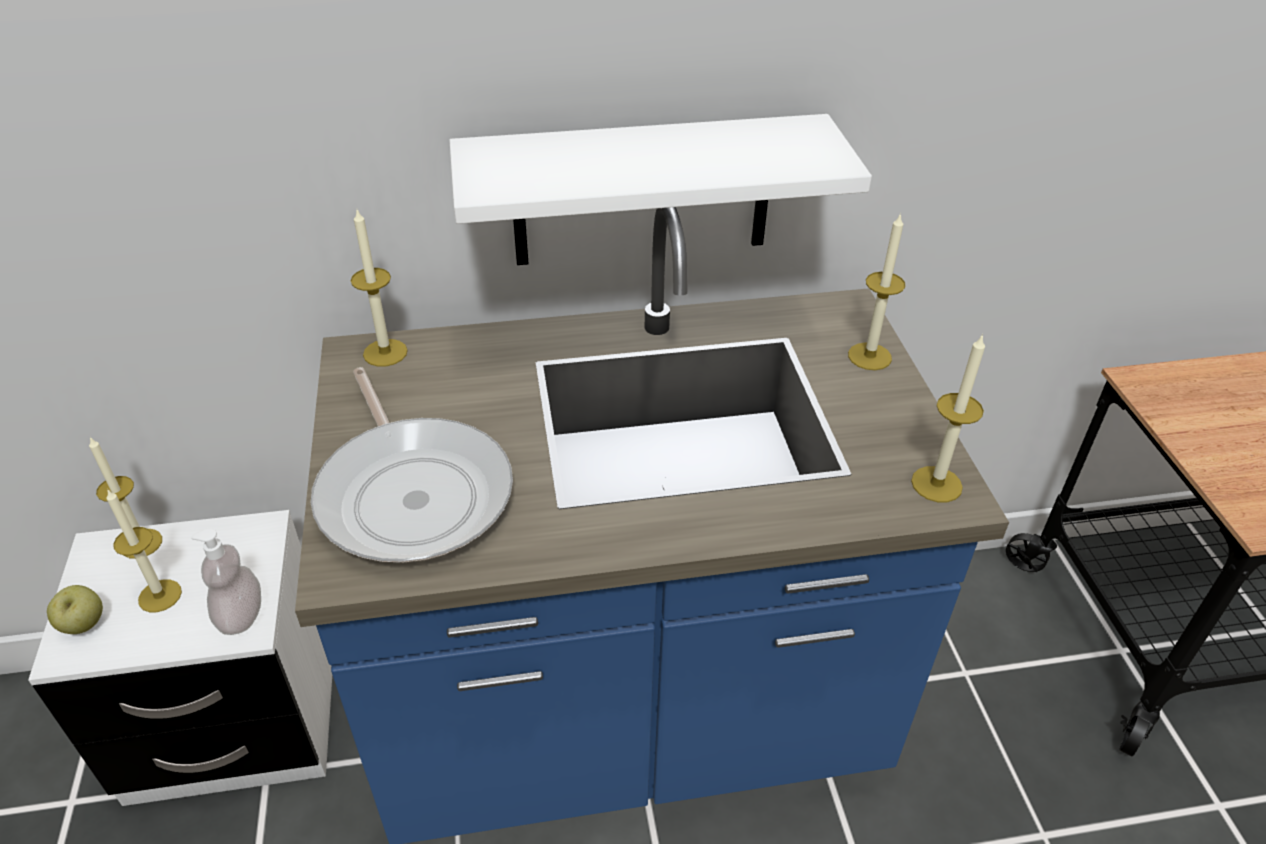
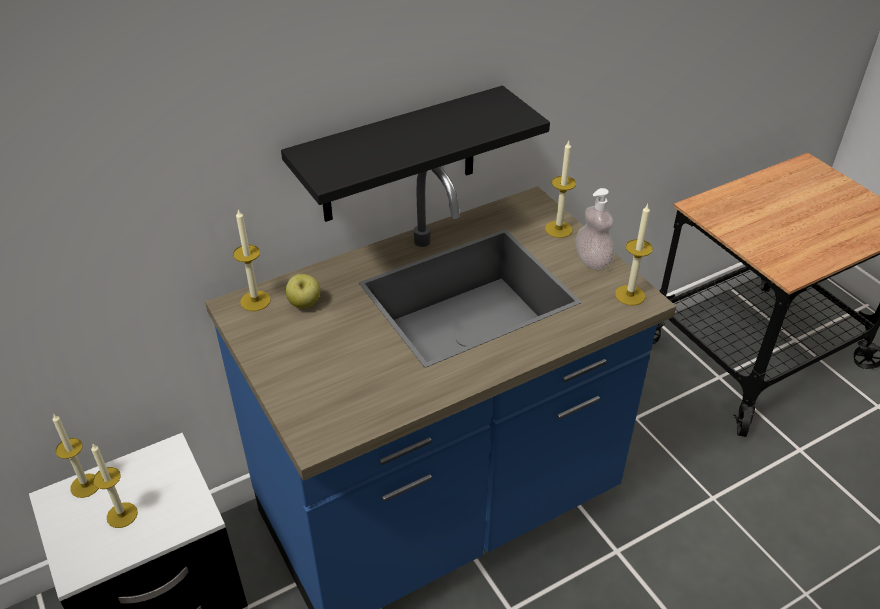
camera: 20 degrees left, 0 degrees up
(84, 625) = (77, 550): apple -> apple (304, 304)
(241, 616) = (190, 510): soap dispenser -> soap dispenser (592, 261)
(413, 492) = (330, 382): frying pan -> none
(642, 191) = (398, 156): white shelf -> black shelf

